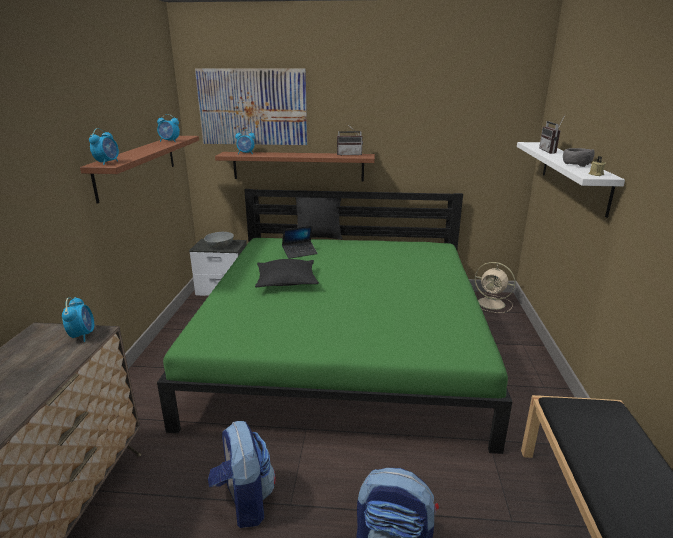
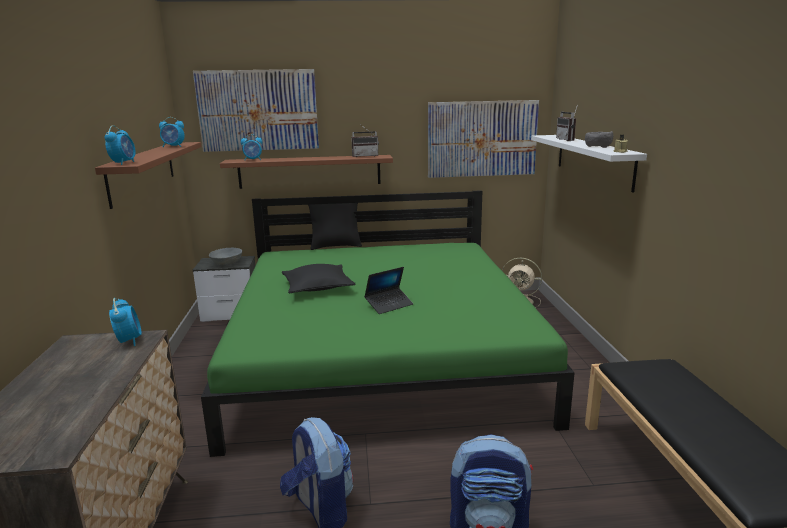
camera: 10 degrees left, 5 degrees down
(300, 253) = (321, 261): laptop -> laptop (389, 305)
(467, 142) = (482, 139): none -> picture

